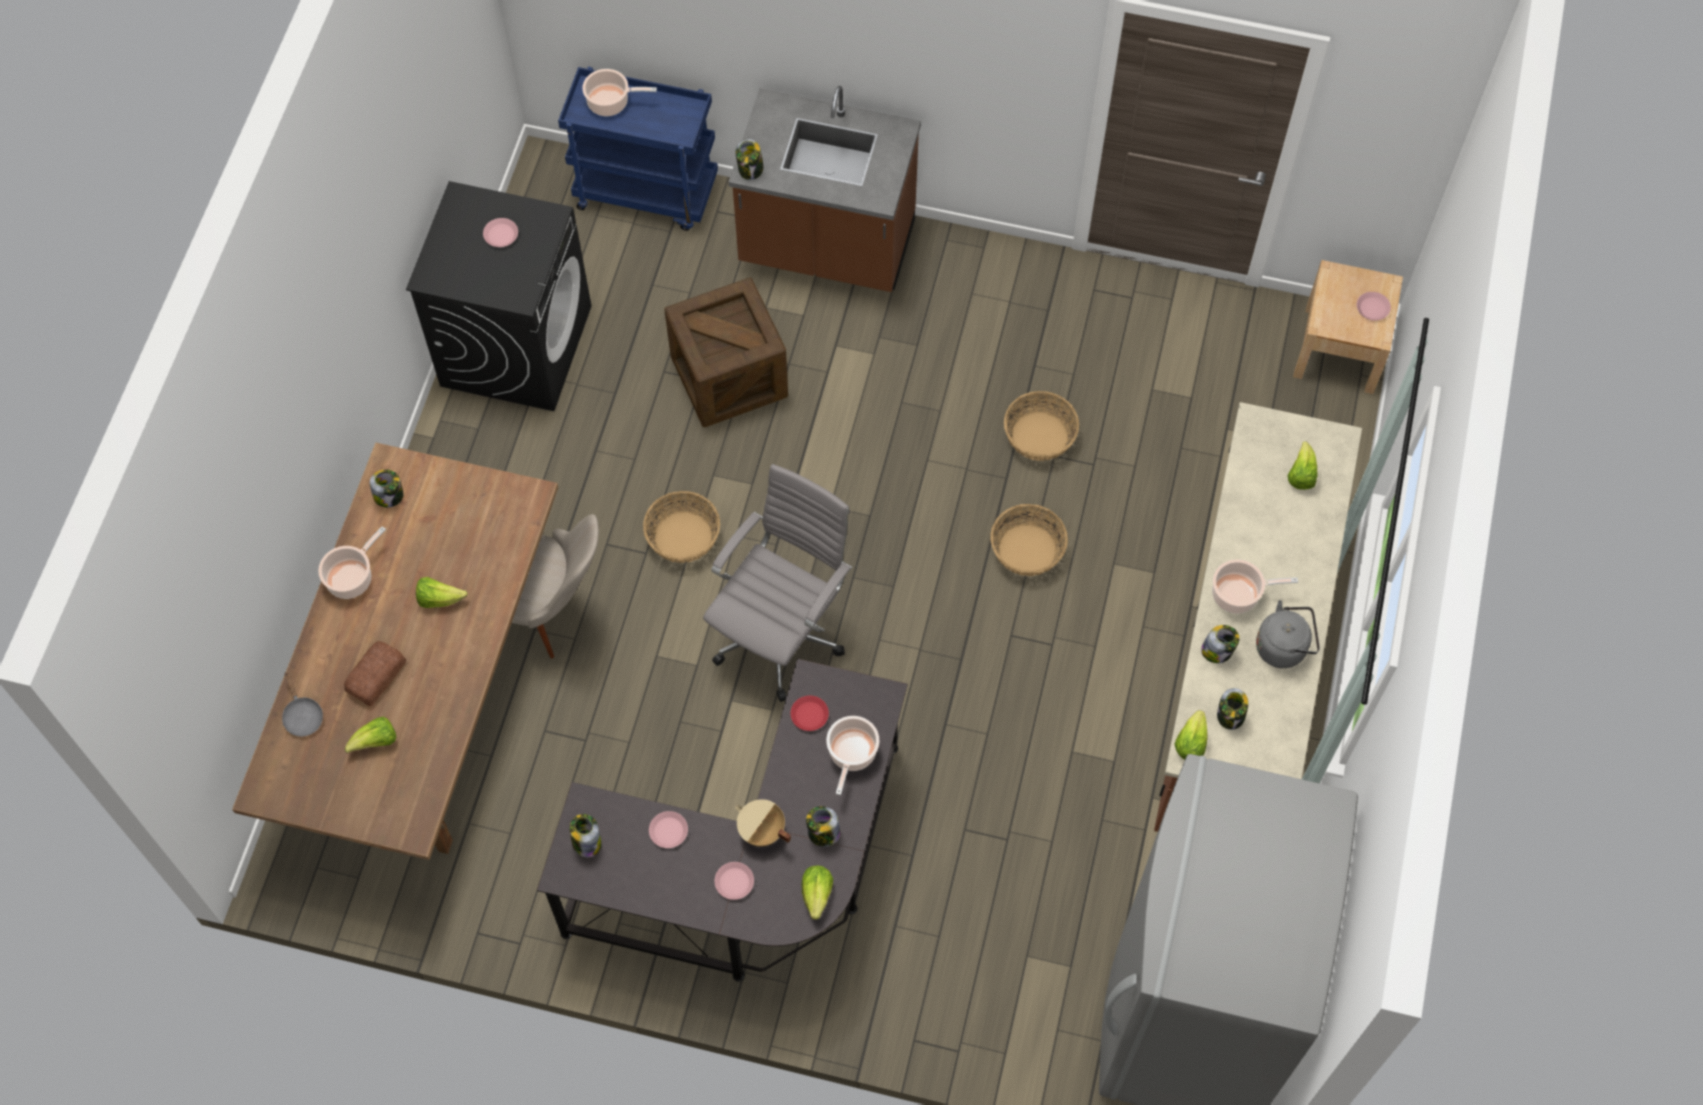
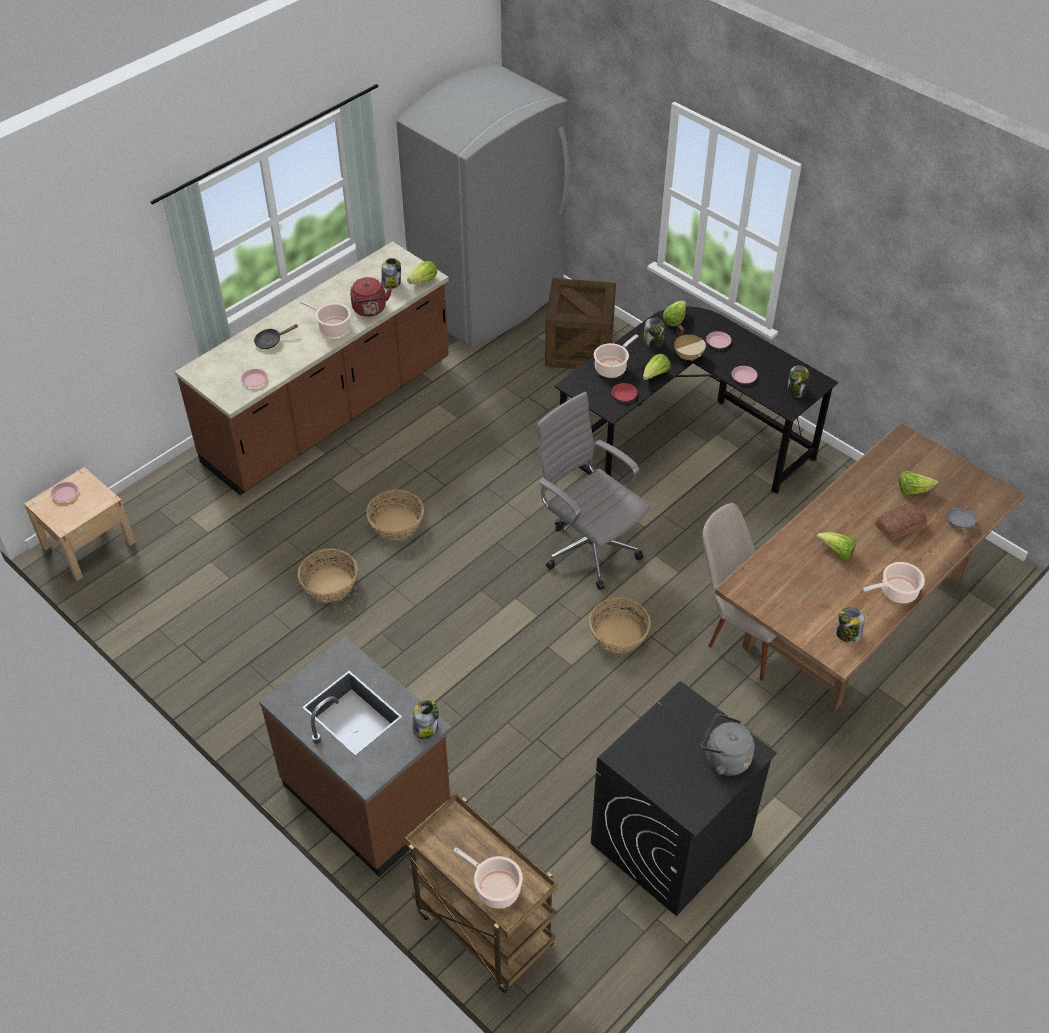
camera: 150 degrees left, 15 degrees down
(501, 235) = (672, 760): pink plate -> pink plate (254, 380)
(648, 193) = (481, 928): blue cart -> brown cart
(729, 376) = (515, 730): crate -> crate (579, 348)
(782, 633) = (588, 548): grey office chair -> grey office chair turned 75 degrees clockwise
(1217, 650) = (370, 310): jar -> red kettle
(1284, 647) = (332, 297): grey kettle -> grey kettle (724, 758)
(1293, 531) = (271, 341): none -> black frying pan
(1301, 475) = (236, 364): lettuce -> lettuce (655, 375)

